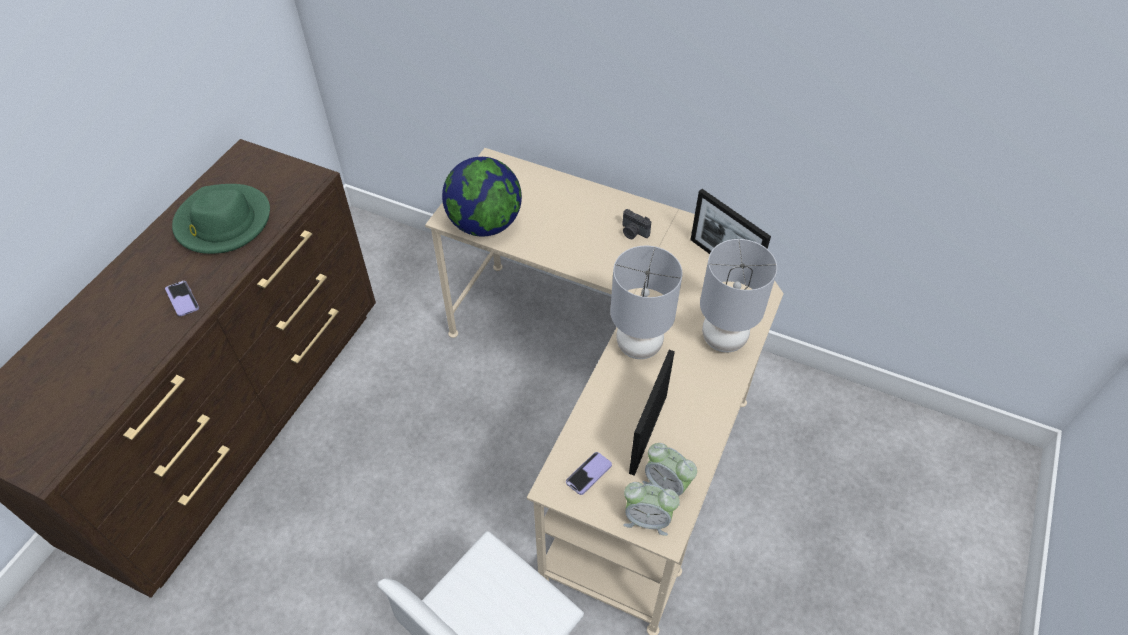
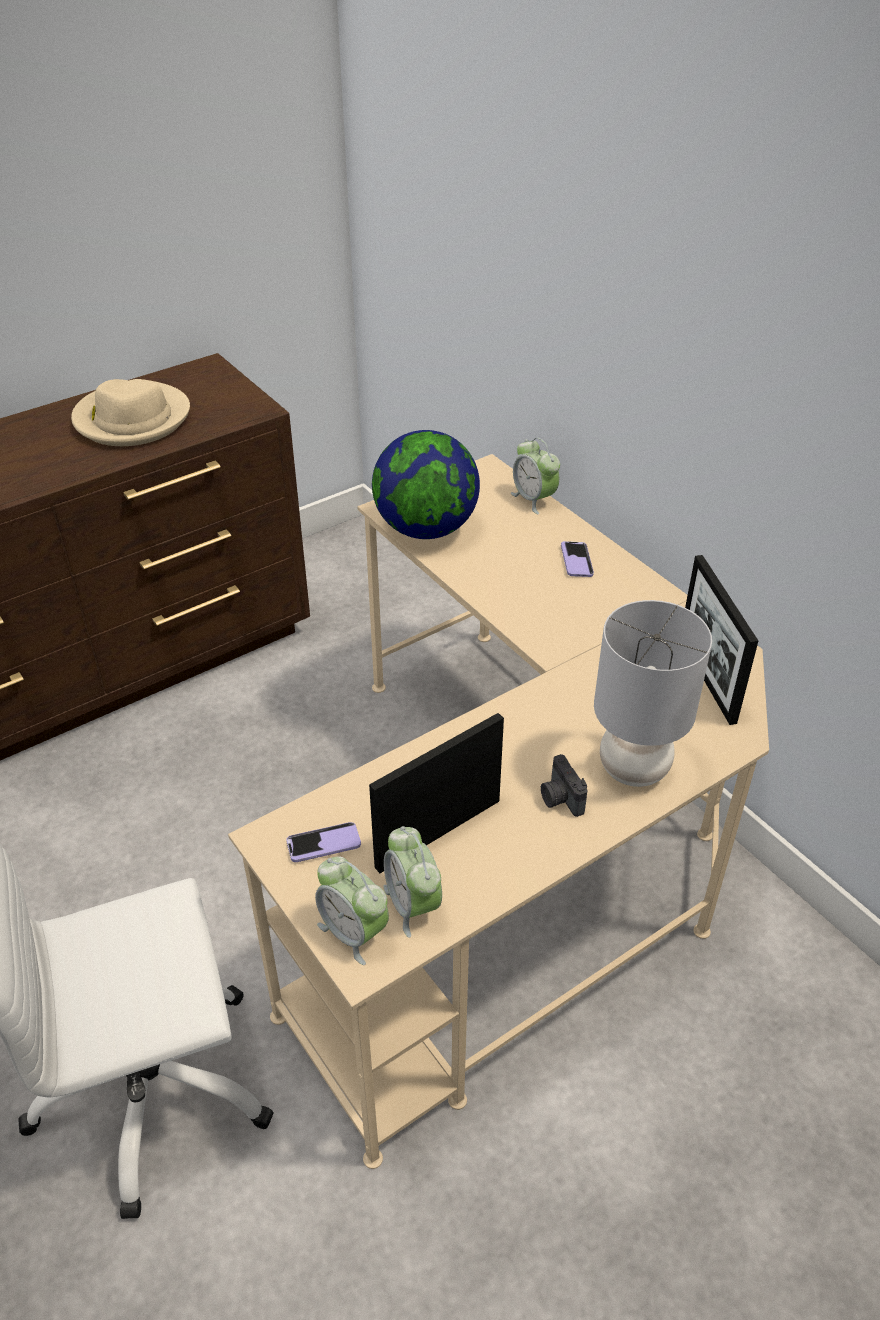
camera: 30 degrees right, 10 degrees down
(182, 299) = (31, 472): phone -> phone (576, 560)
(223, 222) = (132, 419): green hat -> beige hat
(537, 173) = (534, 499): none -> alarm clock
(633, 232) = (606, 602): camera -> camera (560, 798)
(638, 345) = (509, 728): grey table lamp -> none

